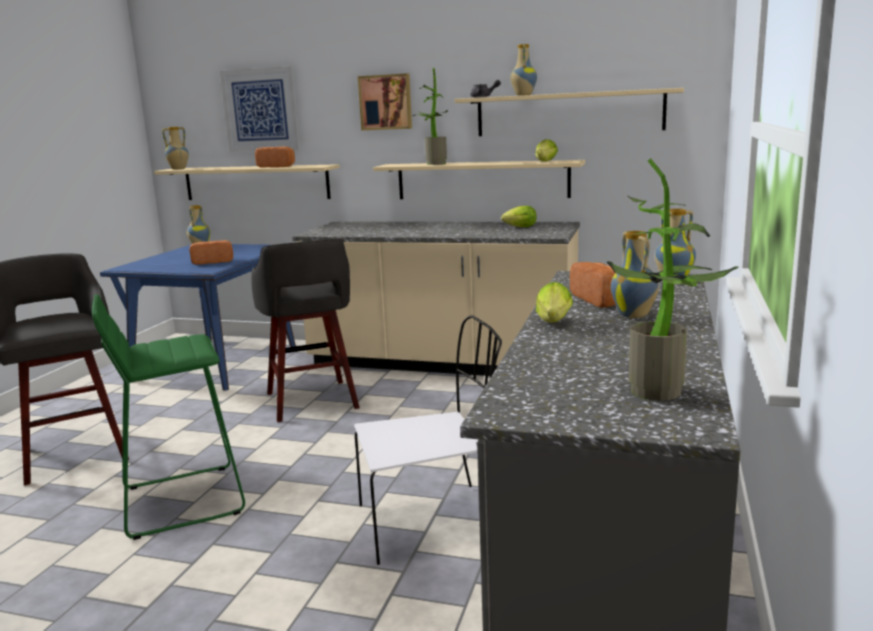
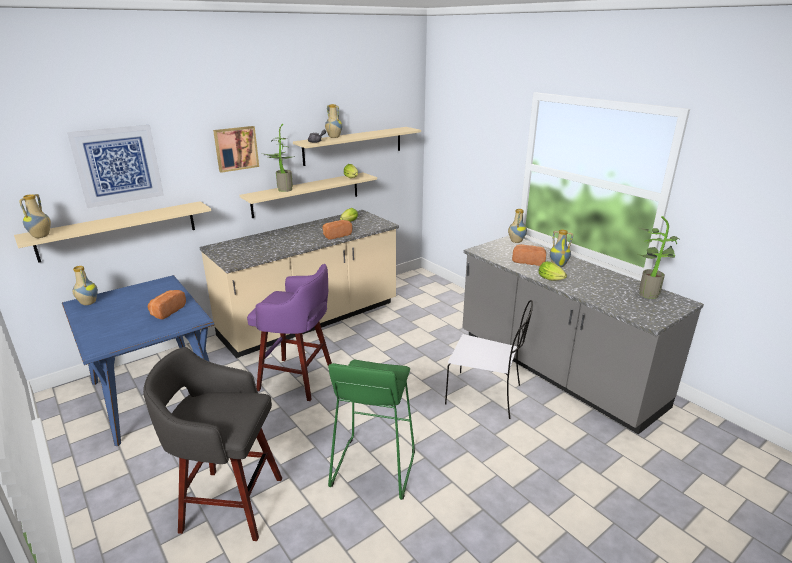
camera: 55 degrees left, 10 degrees up
(277, 166) = (156, 214): bread -> bread (336, 235)
(312, 402) = (298, 379): grey stool -> purple stool
(432, 521) = (485, 395): white chair -> white chair turned 90 degrees clockwise

